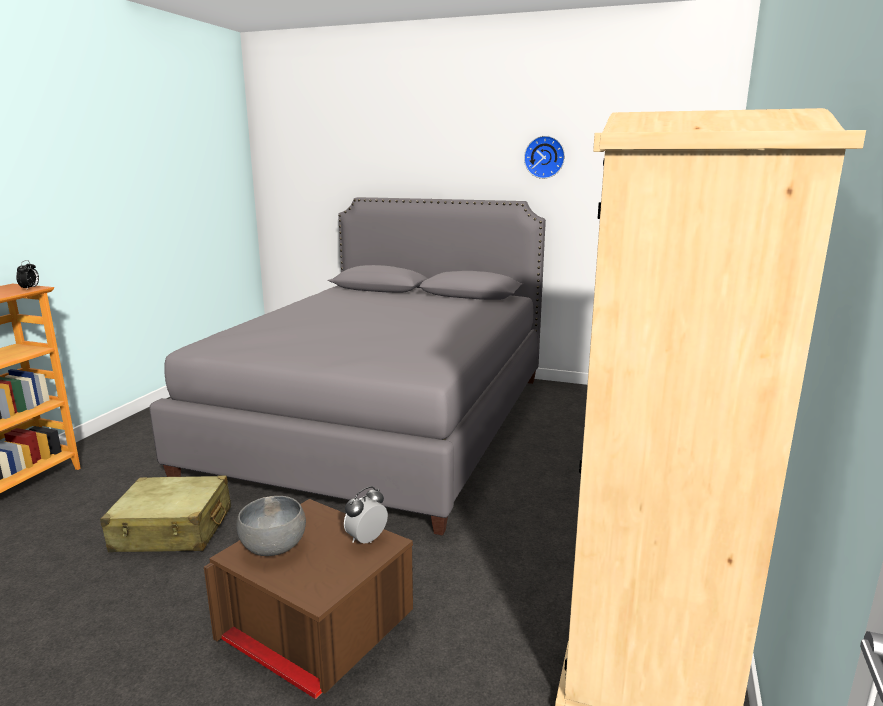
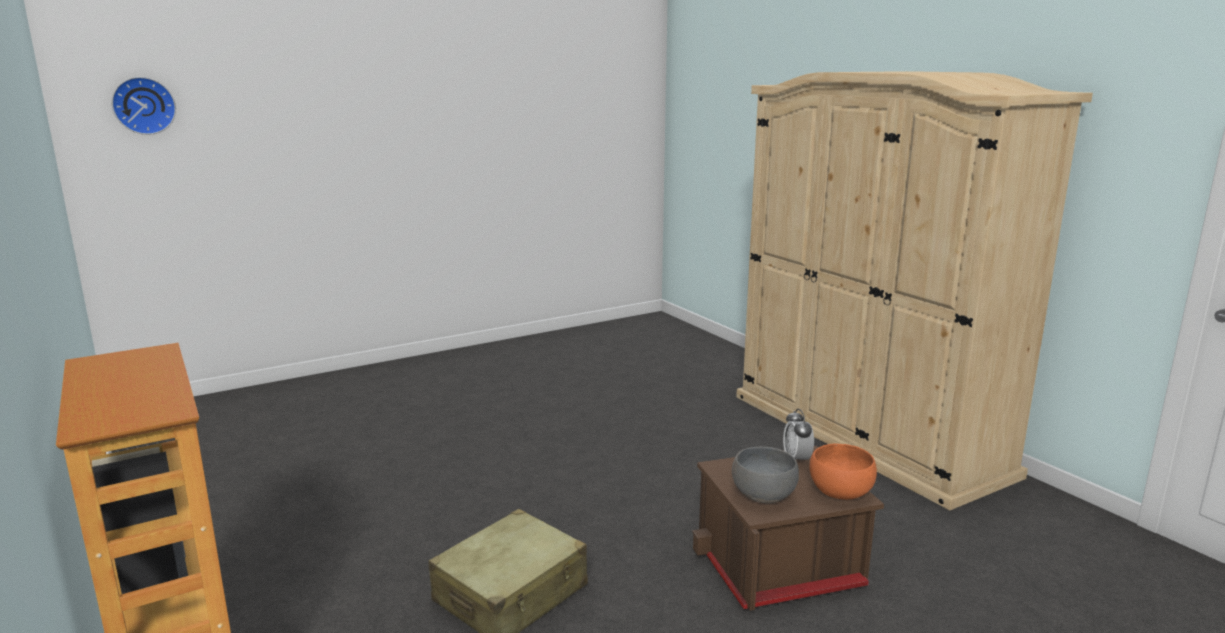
camera: 50 degrees left, 0 degrees up
(30, 288) = (154, 353): alarm clock -> none
(320, 583) = (841, 491): none -> orange bowl
(383, 422) = (471, 422): grey bed -> none
(544, 157) = (504, 91): wall clock -> wall clock (144, 105)

